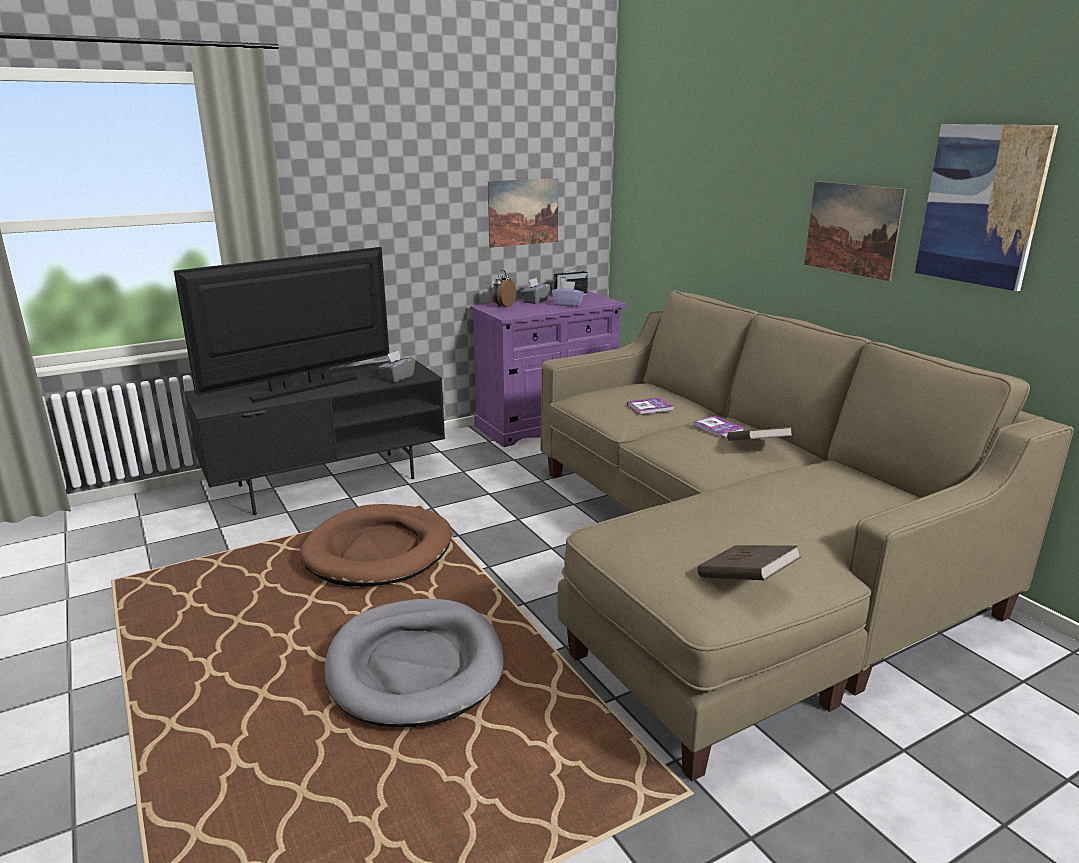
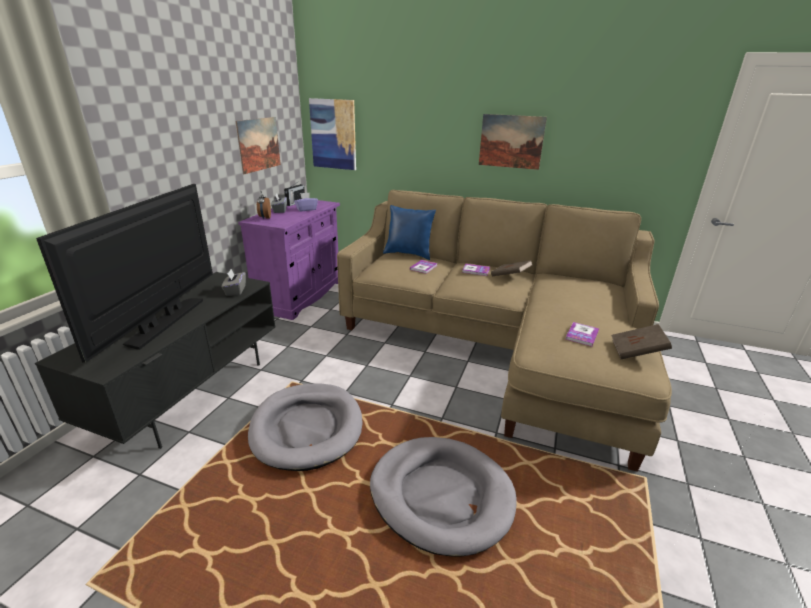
camera: 40 degrees left, 5 degrees up
(379, 551) = (307, 428): brown dog bed -> grey dog bed
(666, 389) = (409, 254): none -> blue pillow
(701, 534) = (582, 335): none -> book
(981, 205) = (593, 124): picture -> picture (333, 134)

